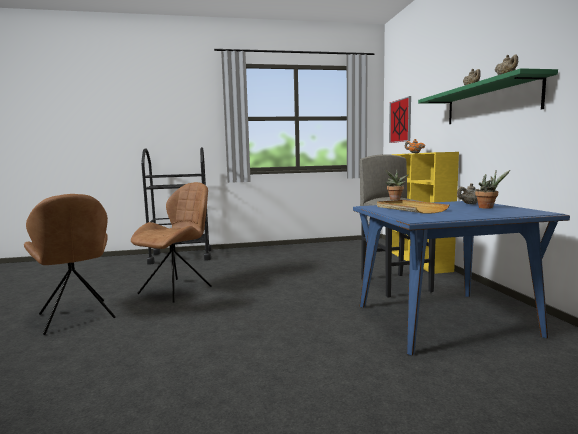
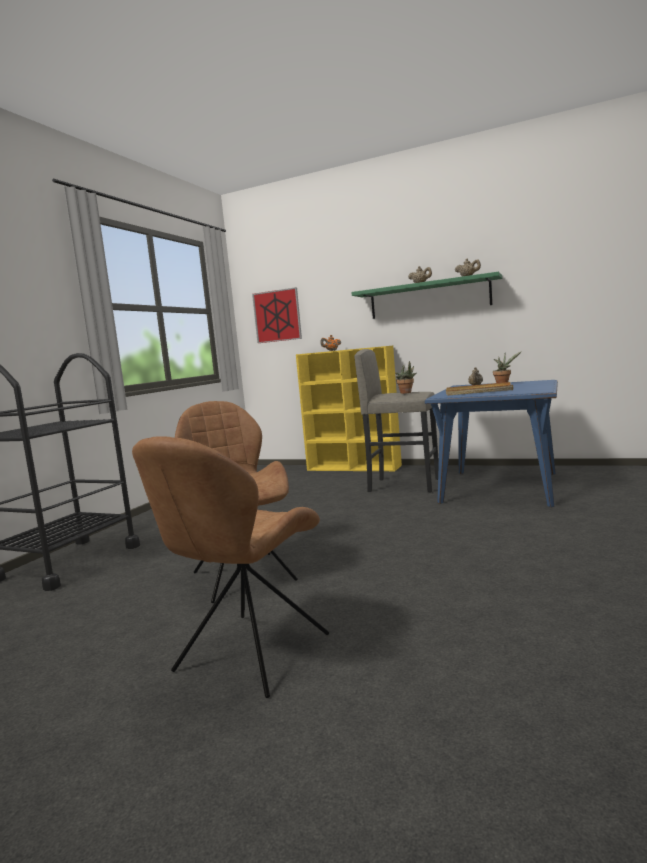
camera: 55 degrees left, 0 degrees up
(77, 317) = (249, 655): brown chair -> brown chair turned 120 degrees clockwise

